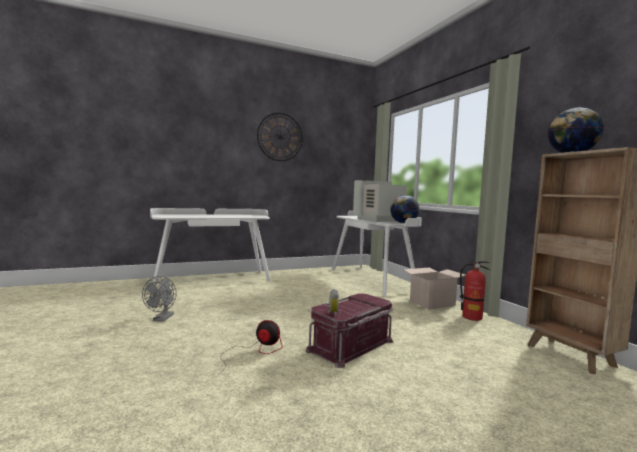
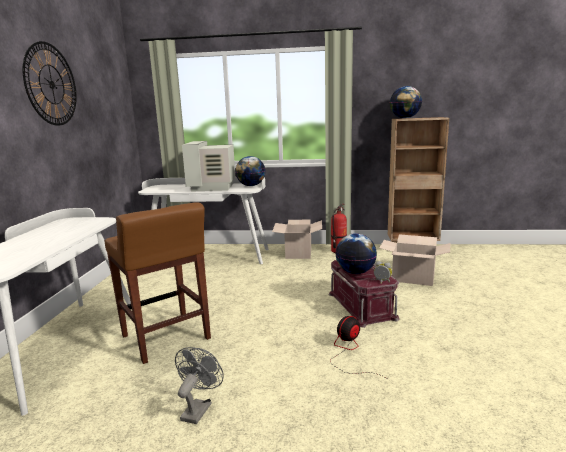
camera: 60 degrees left, 10 degrees up
(162, 319) = (198, 408): grey fan -> grey fan turned 105 degrees counterclockwise
(236, 296) = (166, 338): none -> brown stool
(348, 304) = (355, 272): none -> globe
(469, 365) = (413, 277): none -> cardboard box

